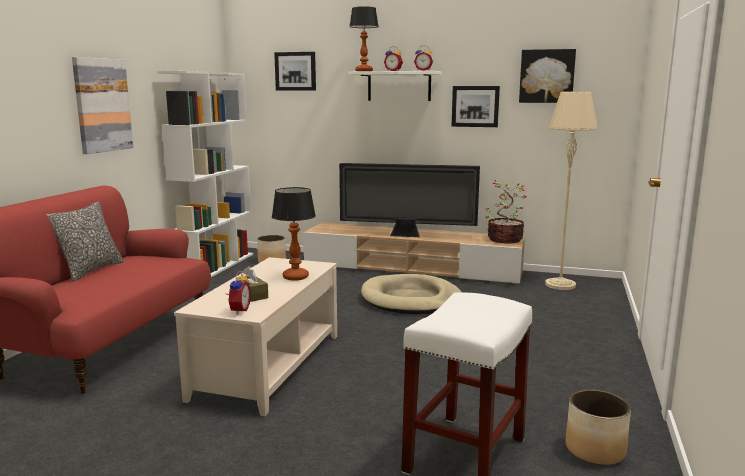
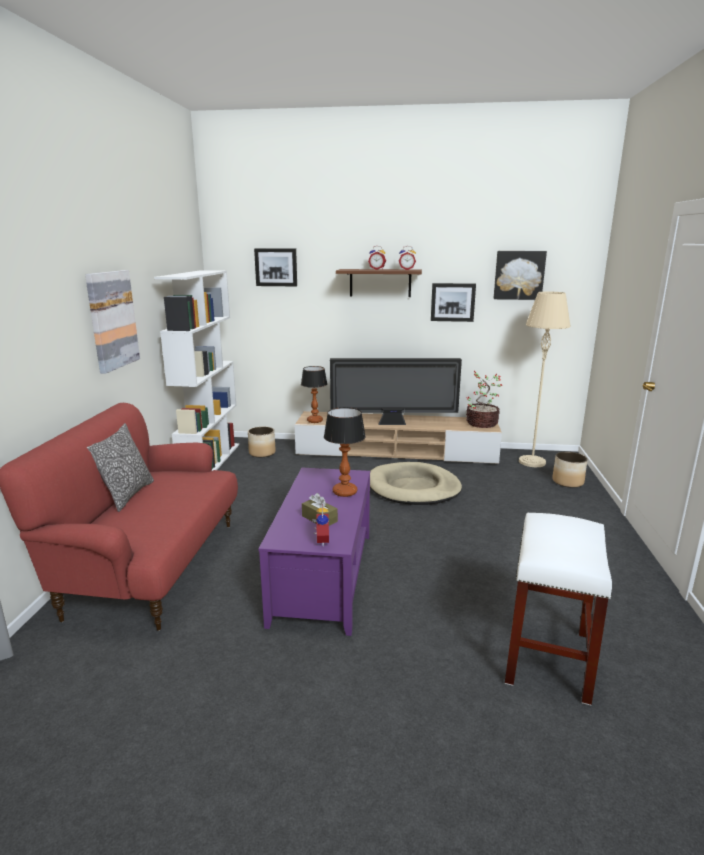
camera: 10 degrees left, 5 degrees up
(268, 365) = (323, 576): beige coffee table -> purple coffee table
(364, 71) = (349, 269): table lamp -> table lamp (315, 421)
(399, 86) = (380, 283): white shelf -> brown shelf
(595, 450) = (648, 638): planter -> planter (567, 482)

